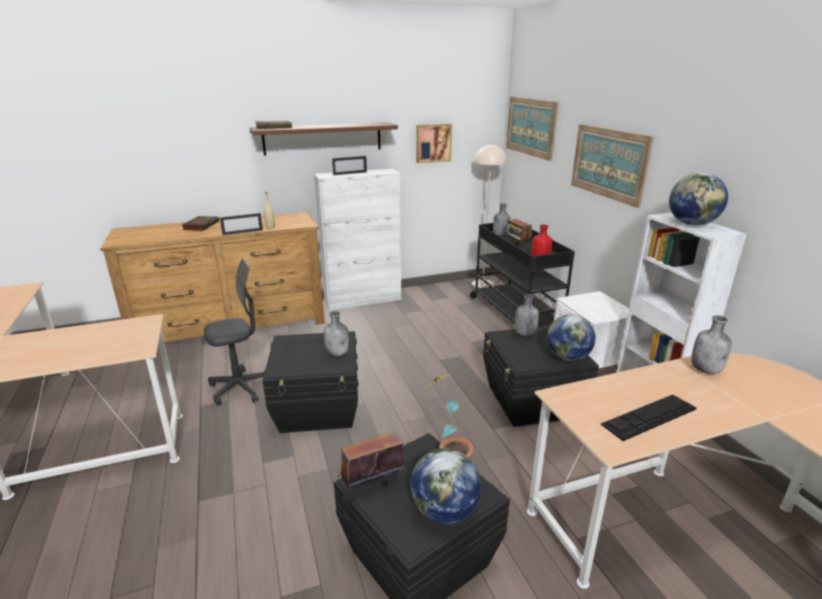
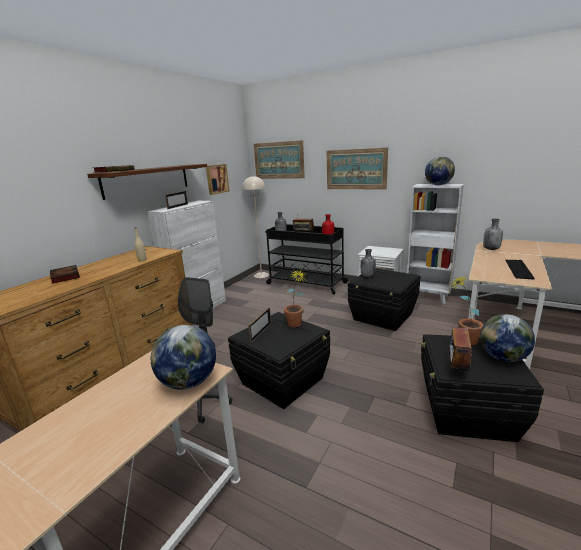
camera: 40 degrees left, 5 degrees down
(242, 232) = (125, 269): picture frame -> picture frame (261, 332)
(338, 353) = (296, 325): grey bottle -> potted plant
(567, 357) = (405, 277): globe -> globe (188, 383)

